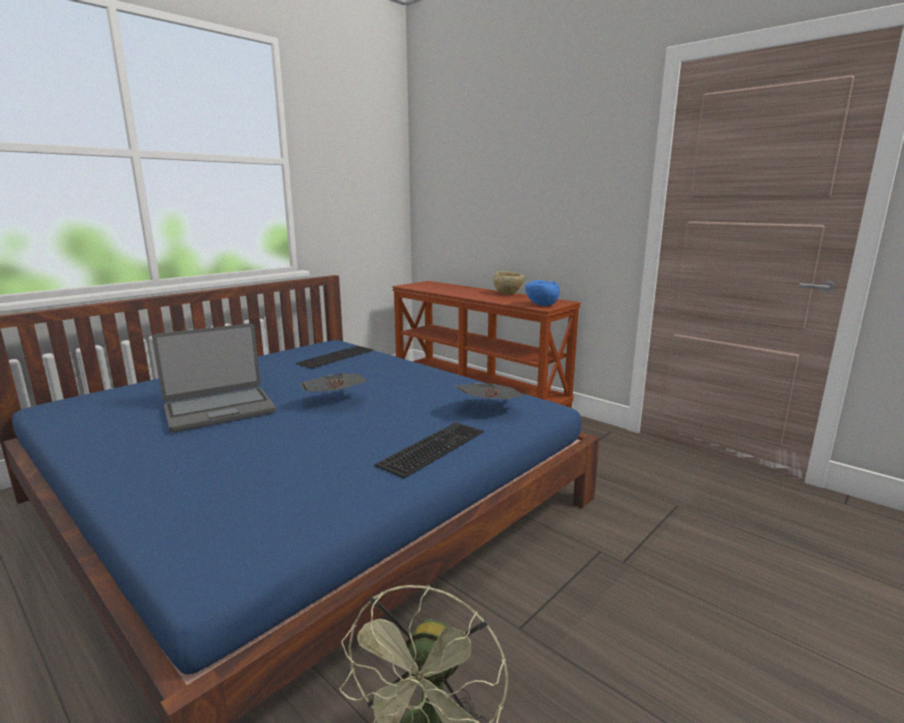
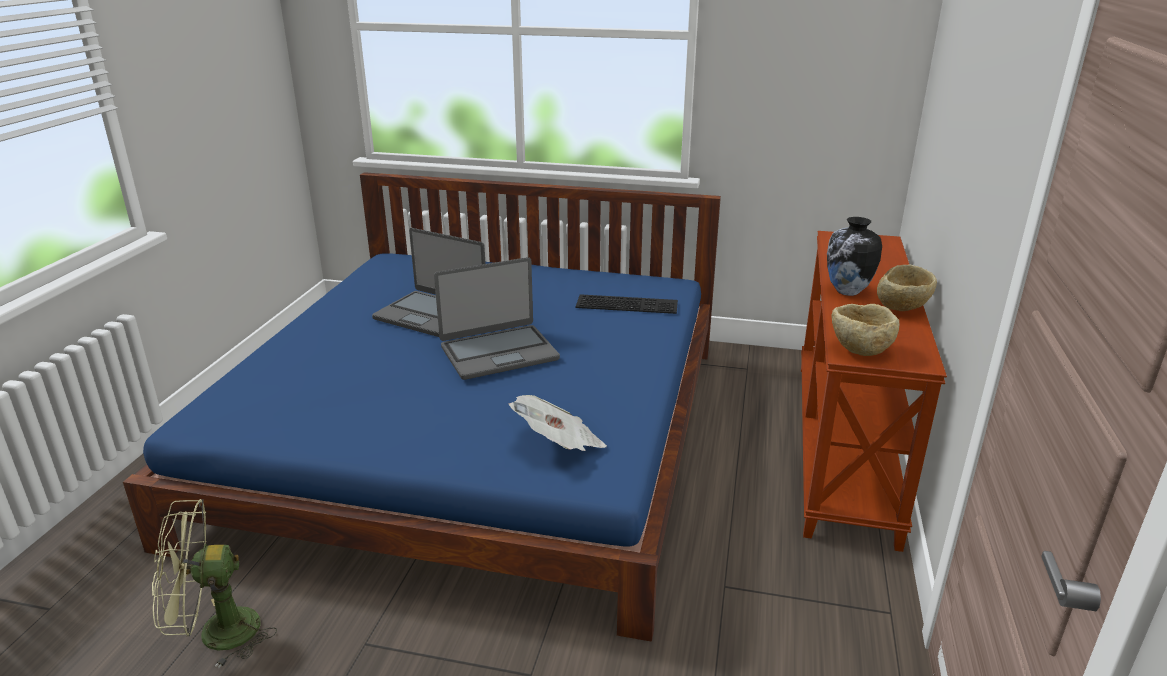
camera: 60 degrees right, 10 degrees up
(334, 400) = (498, 352): newspaper -> laptop
(431, 446) = (431, 440): keyboard -> none
(476, 295) = (847, 291): none -> vase
(541, 305) = (859, 350): blue bowl -> beige bowl

